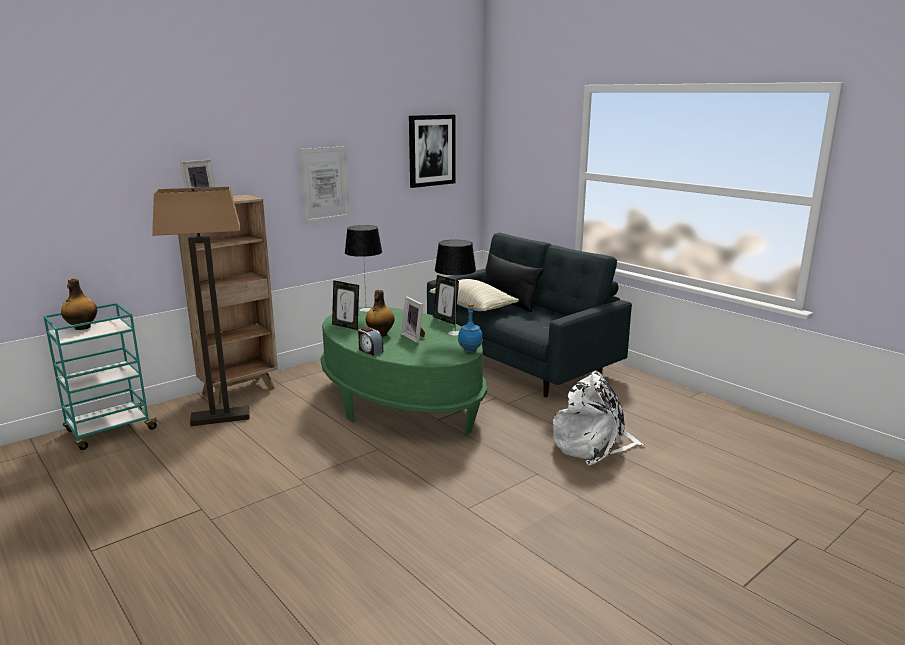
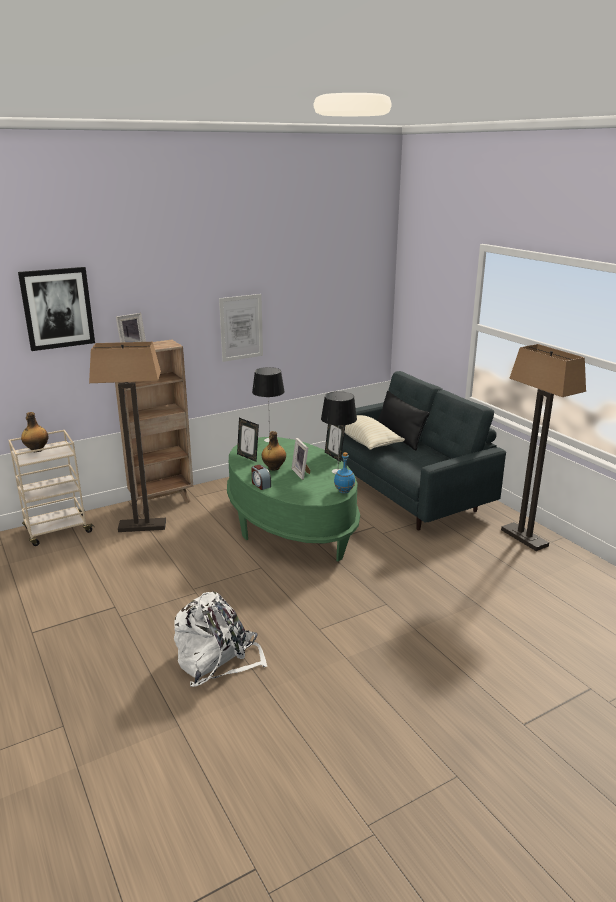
camera: 10 degrees right, 5 degrees up
(109, 431) = (57, 530): turquoise cart -> beige cart
(431, 150) = (342, 293): picture -> picture (57, 308)
(593, 446) = (443, 582): white backpack -> white backpack (217, 660)
(661, 395) = (524, 538): none -> floor lamp

